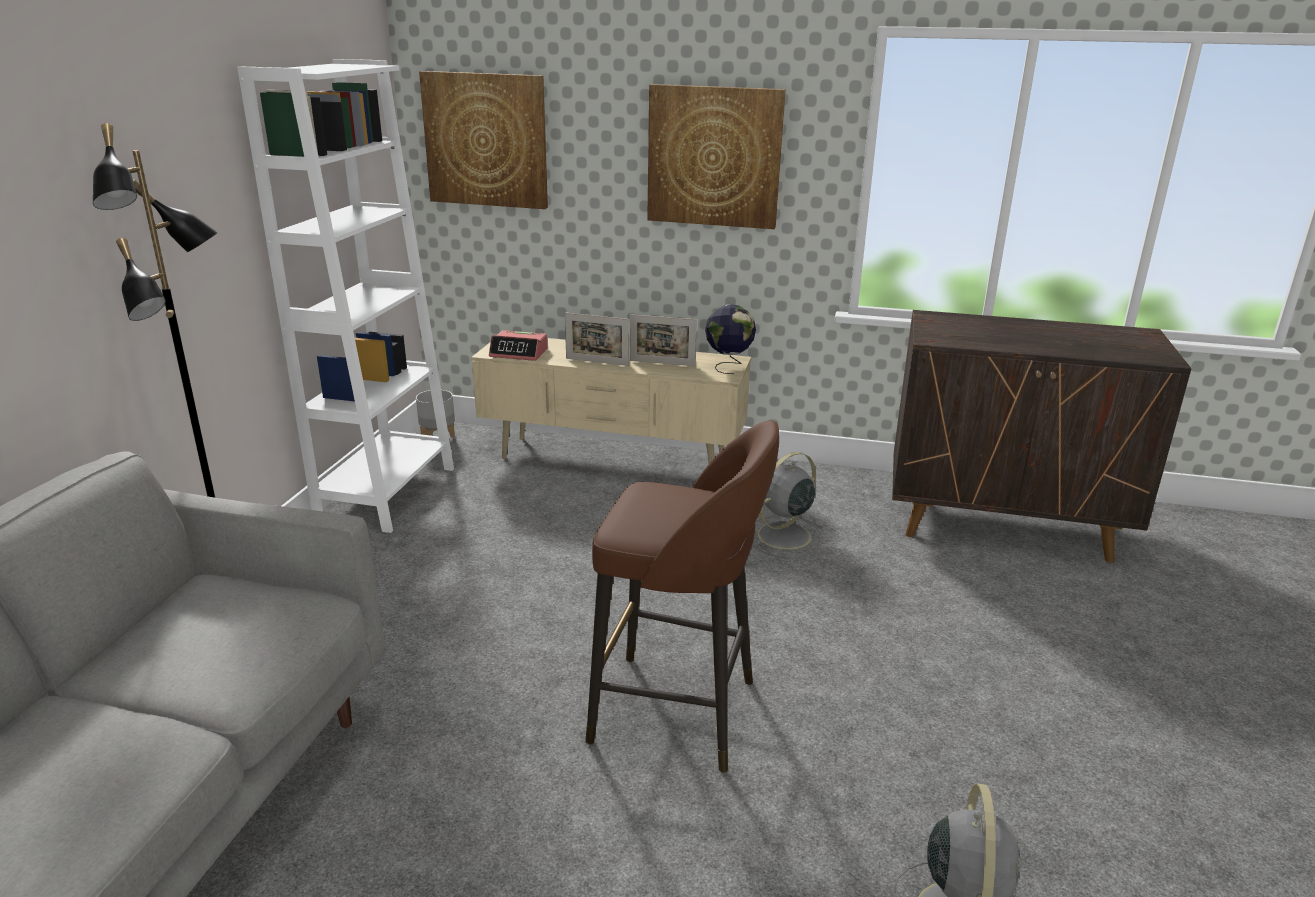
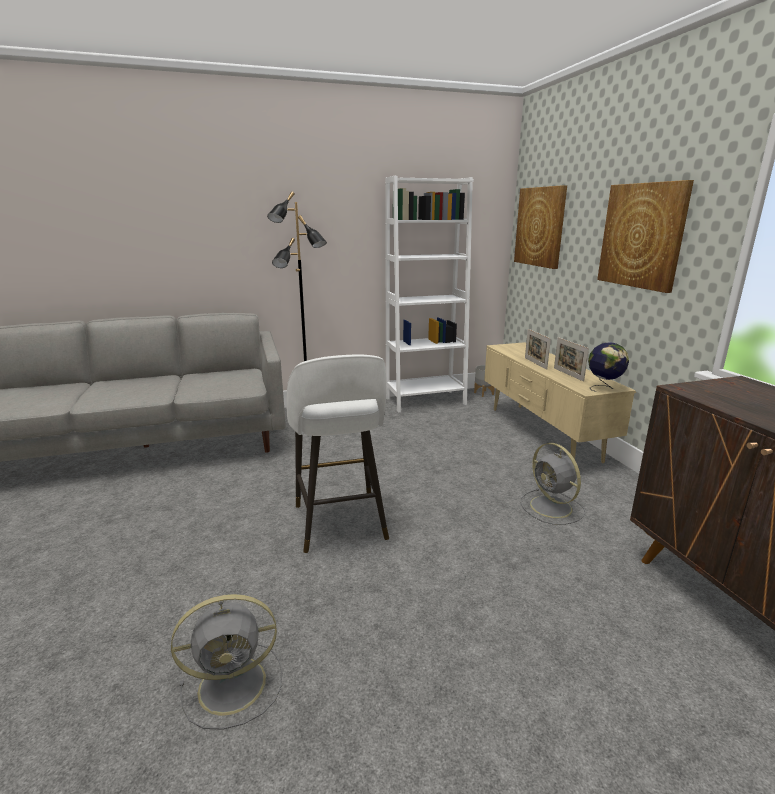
camera: 60 degrees right, 5 degrees down
(519, 353) = (510, 350): alarm clock -> none
(678, 712) = (340, 524): brown stool -> white stool
(782, 536) = (552, 508): grey fan -> grey fan turned 135 degrees counterclockwise

